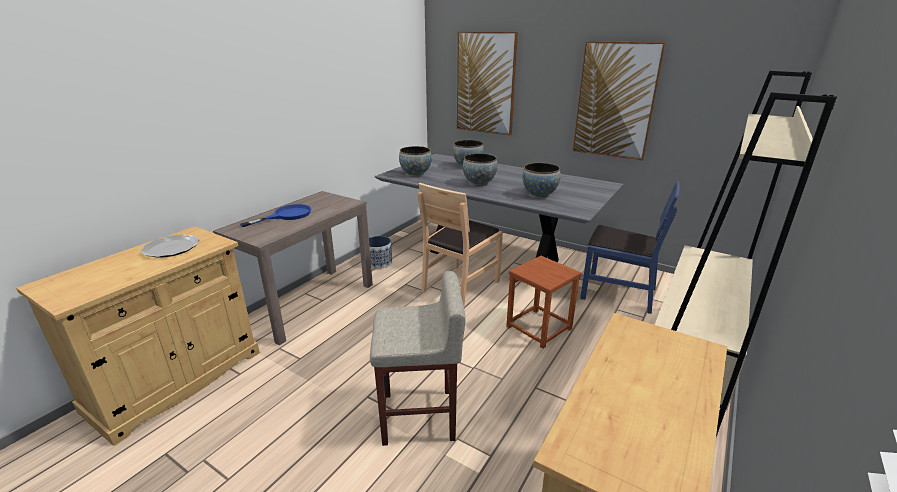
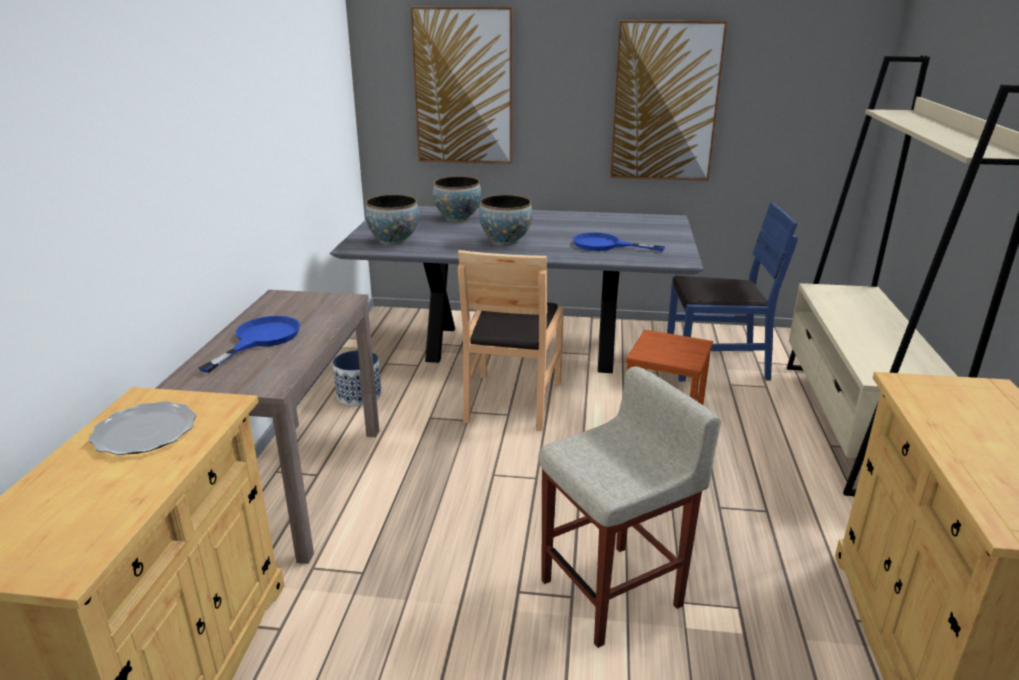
camera: 25 degrees left, 0 degrees up
(539, 195) = (605, 245): bowl -> blue frying pan

